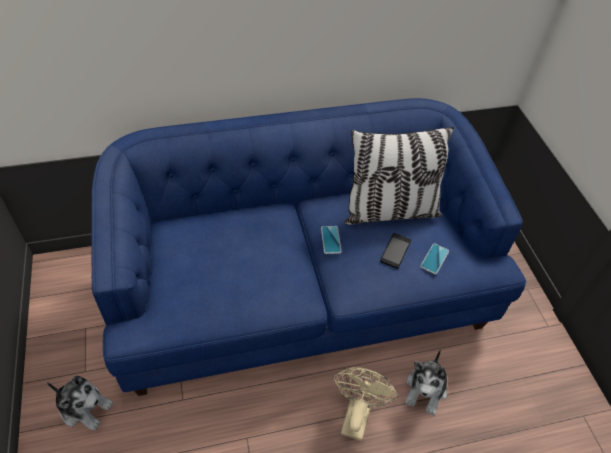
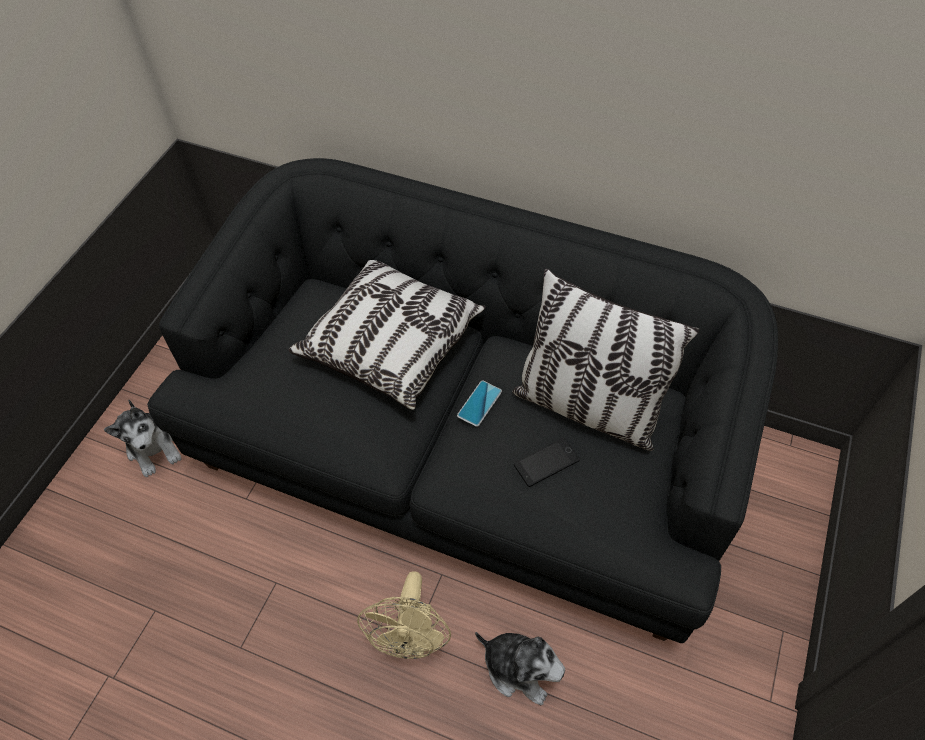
camera: 40 degrees right, 5 degrees up
(250, 233) = (391, 344): none -> pillow
(301, 291) = (464, 453): blue sofa -> black sofa
(356, 414) = (412, 639): beige fan -> beige fan turned 135 degrees clockwise
(426, 389) = (520, 668): plush toy -> plush toy turned 120 degrees counterclockwise
(434, 259) = (590, 502): phone -> none

